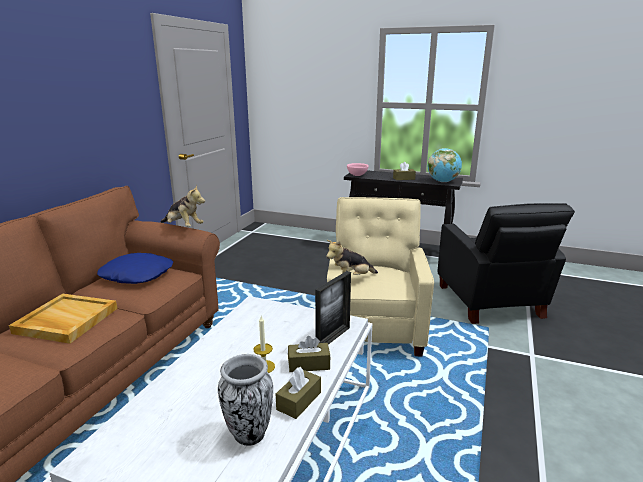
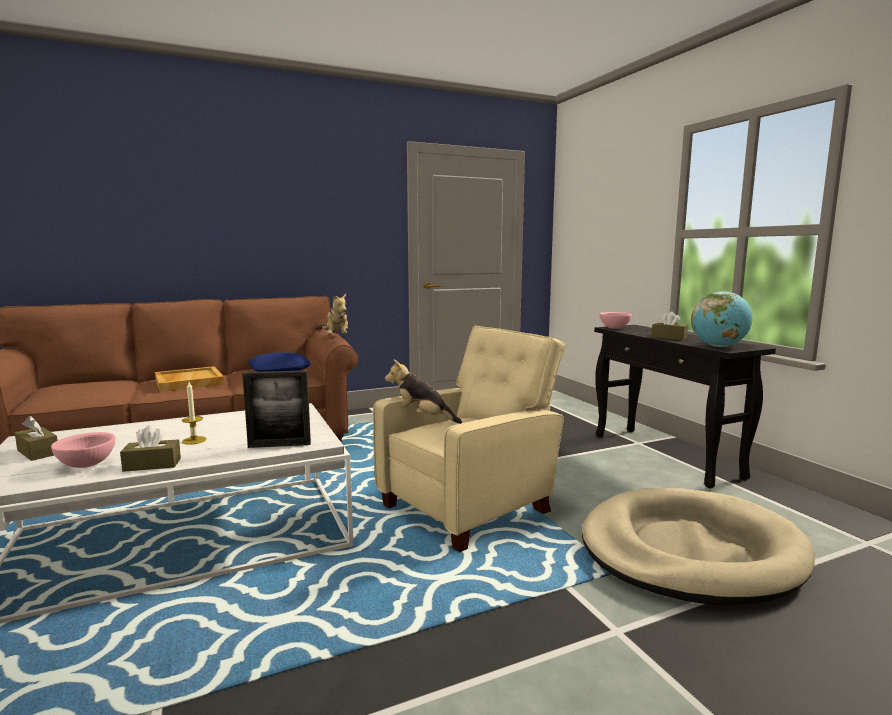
camera: 45 degrees right, 10 degrees down
(248, 434) = (86, 465): vase -> pink bowl
(309, 364) = (218, 451): brown tissue box -> brown tissue box (38, 452)
(490, 302) = (689, 551): black armchair -> beige dog bed

